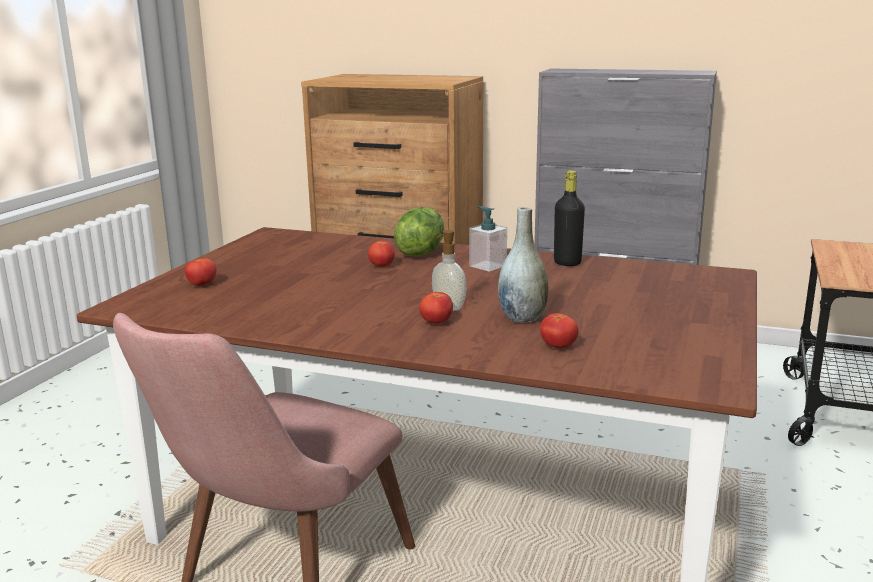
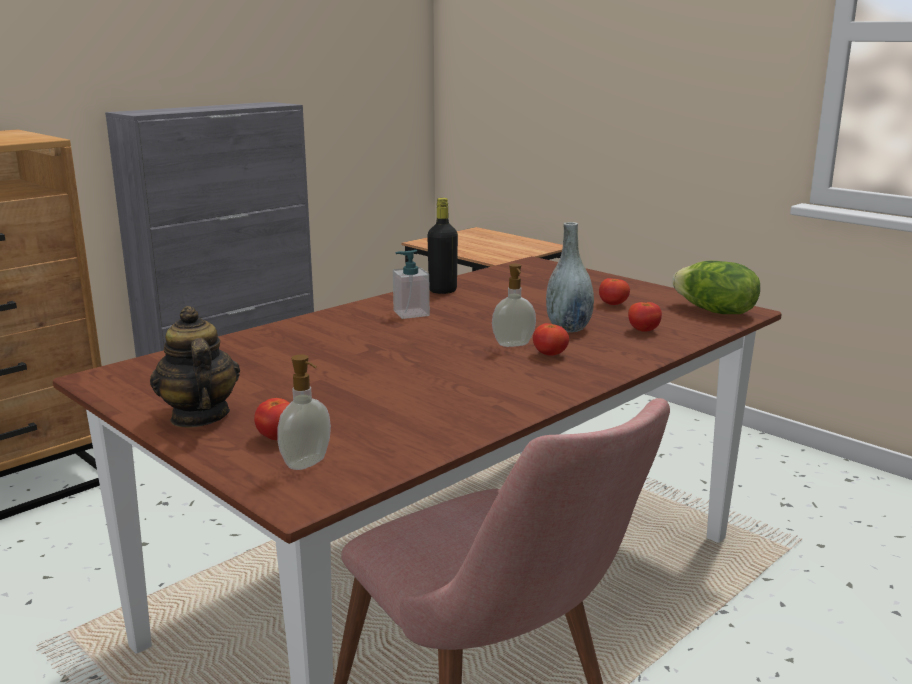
camera: 65 degrees left, 0 degrees up
(166, 298) = (307, 463): none -> soap dispenser
(224, 263) = (199, 417): none -> teapot
(381, 266) = (347, 347): tomato -> tomato (613, 304)
(420, 252) = (323, 327): lettuce -> lettuce (714, 311)

